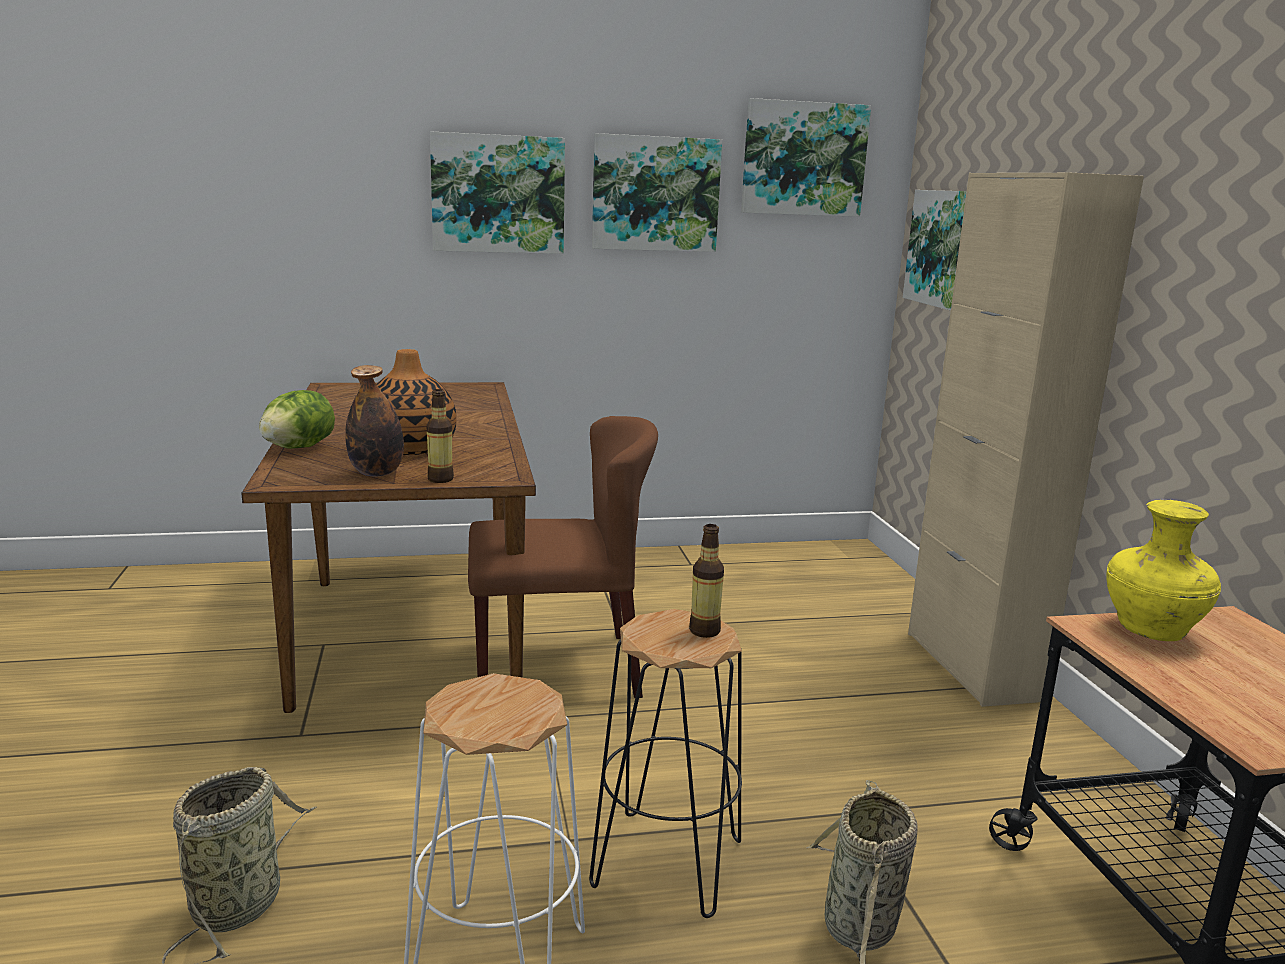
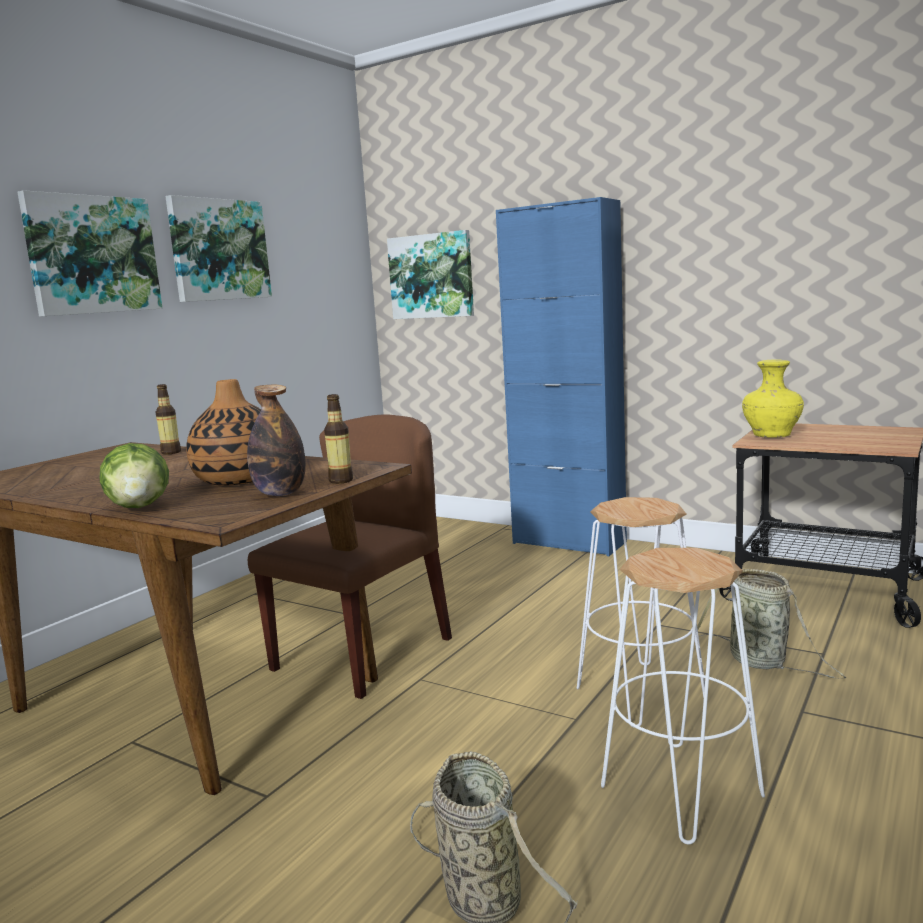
camera: 45 degrees left, 5 degrees down
(667, 864) = (641, 694): black stool -> white stool
(704, 631) = (644, 502): bottle -> bottle (171, 452)
(803, 159) = (309, 219): picture -> none
(972, 665) = (569, 542): beige cabinet -> blue cabinet

